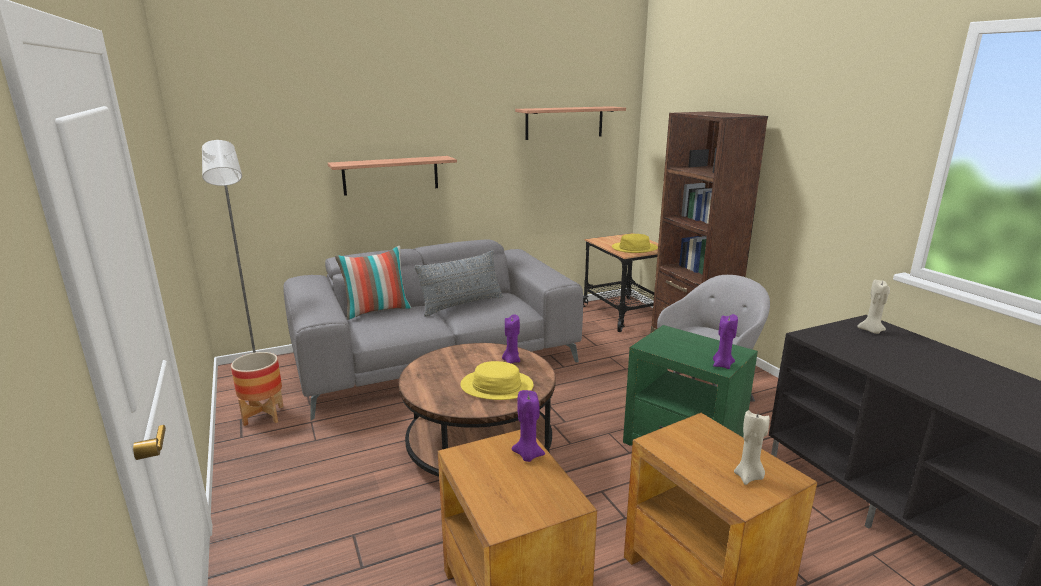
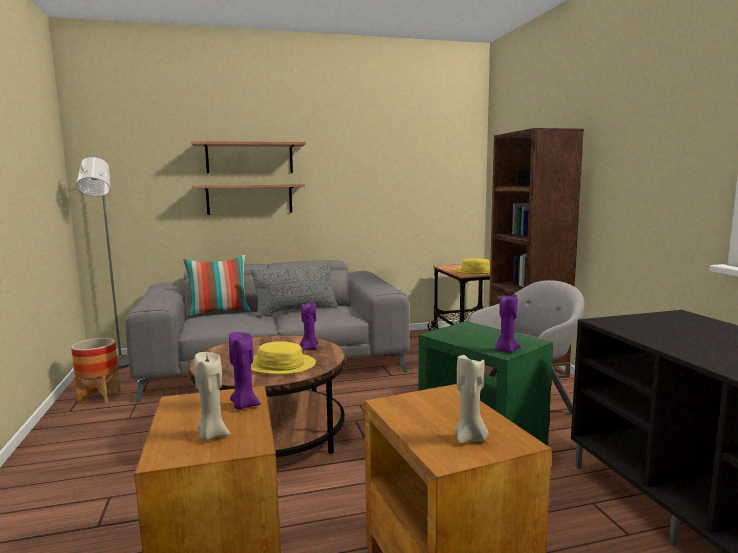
camera: 10 degrees right, 10 degrees down
(564, 122) = (411, 158): shelf -> shelf (249, 158)
(871, 331) = (679, 320): beige candle -> beige candle (212, 435)

